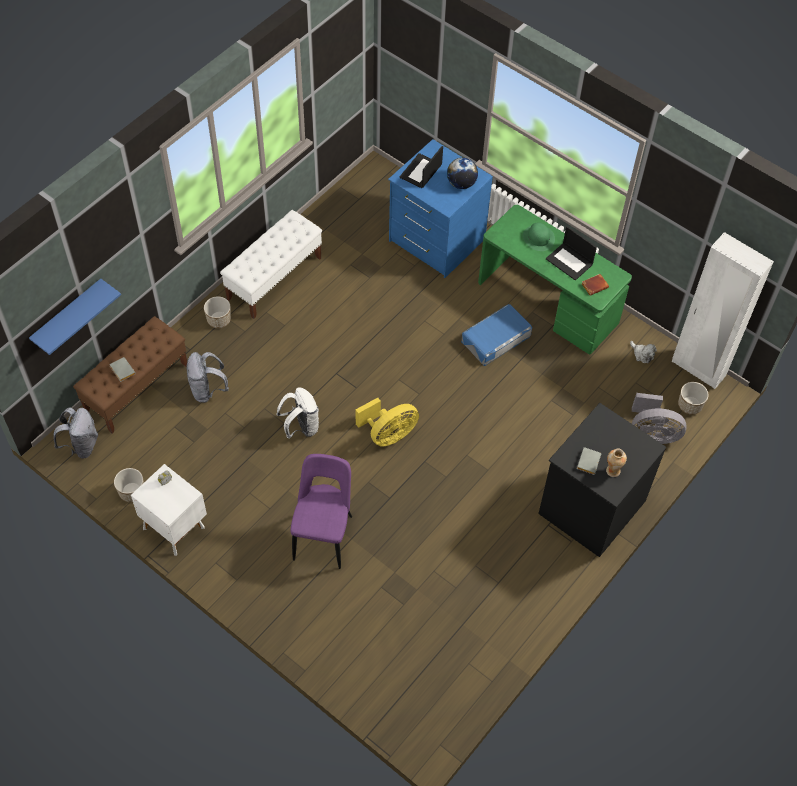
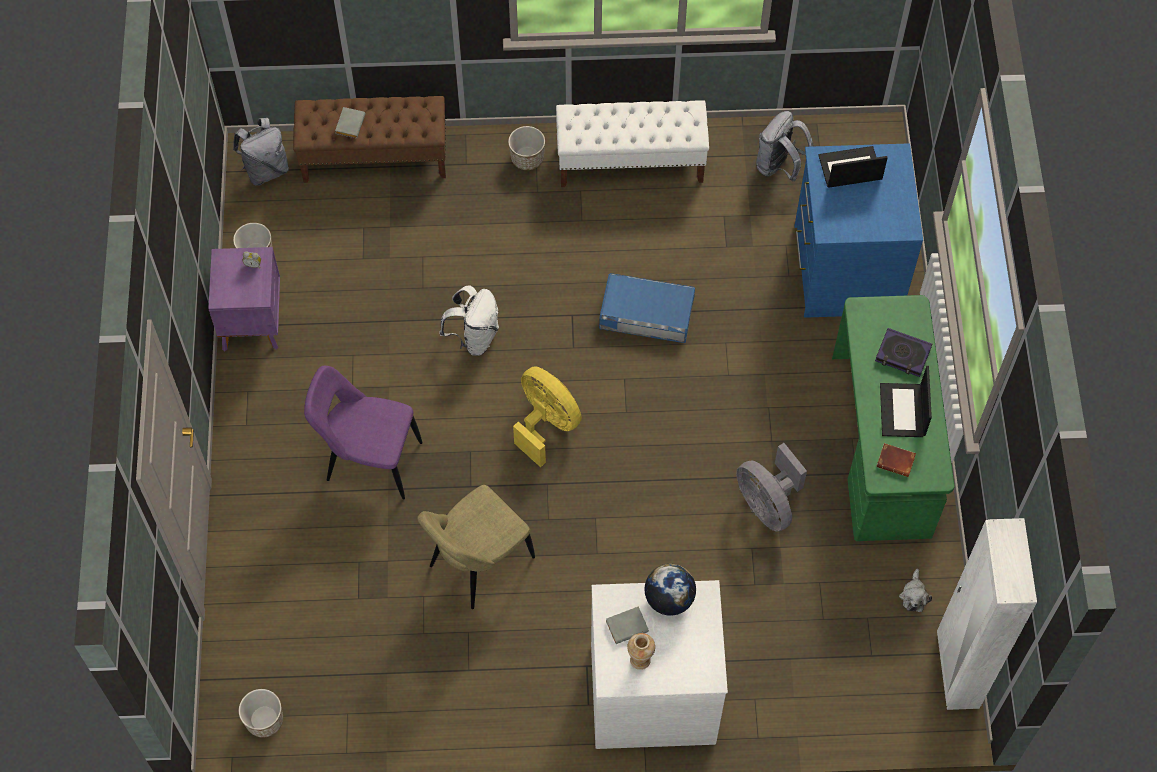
camera: 50 degrees right, 5 degrees up
(67, 315) = (310, 18): blue shelf -> none
(174, 527) = (253, 322): white nightstand -> purple nightstand
(208, 390) = (434, 220): grey backpack -> grey backpack (779, 166)
(324, 534) = (369, 460): purple chair -> purple chair turned 135 degrees counterclockwise
(388, 434) = (546, 424): yellow fan -> yellow fan turned 150 degrees counterclockwise
(440, 530) = (477, 564): none -> beige chair
(461, 183) = (876, 219): globe -> globe (669, 599)
(496, 338) = (776, 430): blue storage box -> blue storage box (647, 312)
(538, 238) = (902, 355): green hat -> book
(590, 506) = (652, 691): black dresser -> white dresser
(652, 433) = (813, 686): grey fan -> grey fan (767, 504)
(689, 405) = (895, 698): planter -> planter (264, 720)

